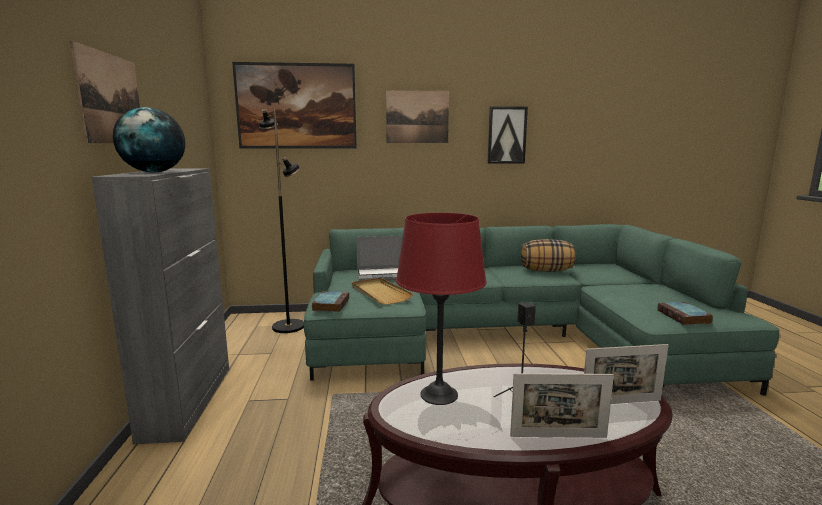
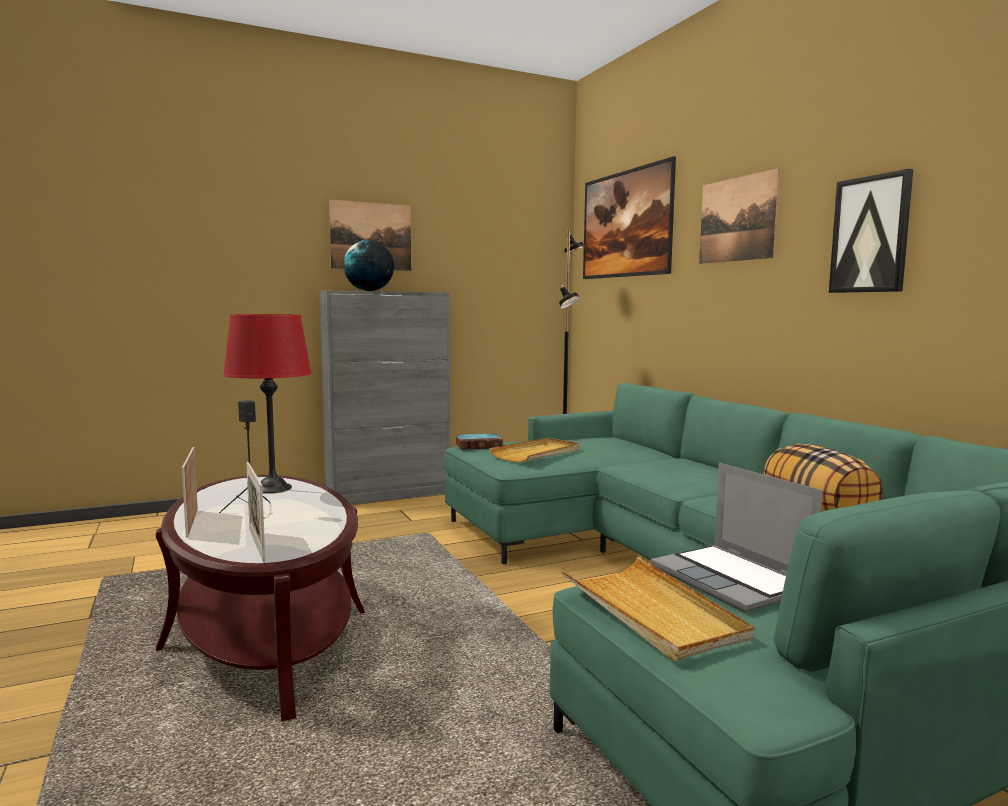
camera: 70 degrees right, 5 degrees down
(381, 275) = (609, 448): laptop -> laptop (733, 580)
(684, 317) = (652, 611): book -> beige tray

